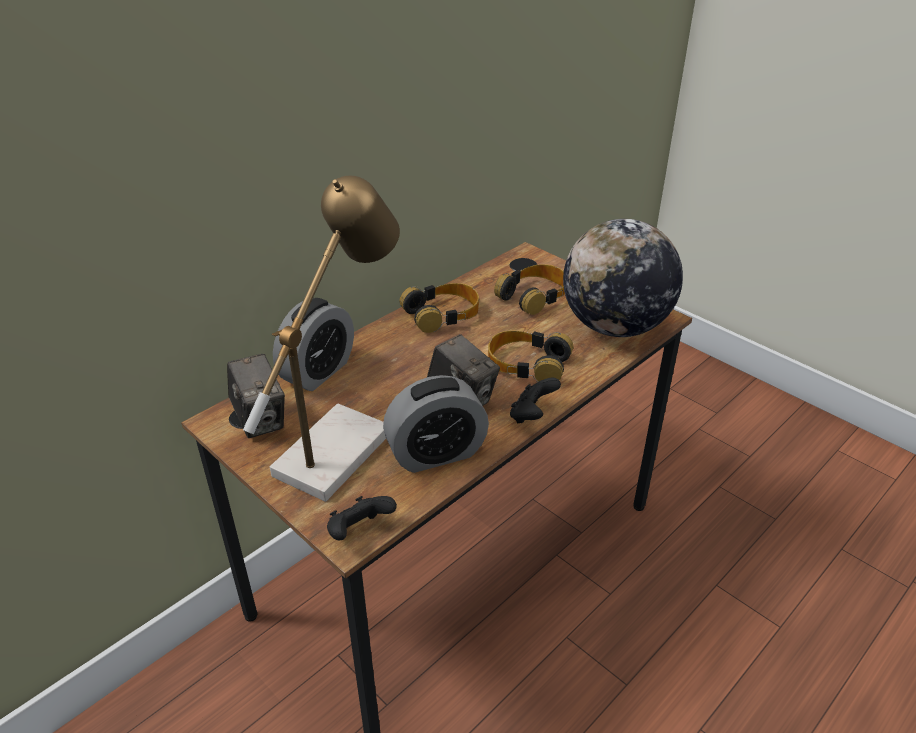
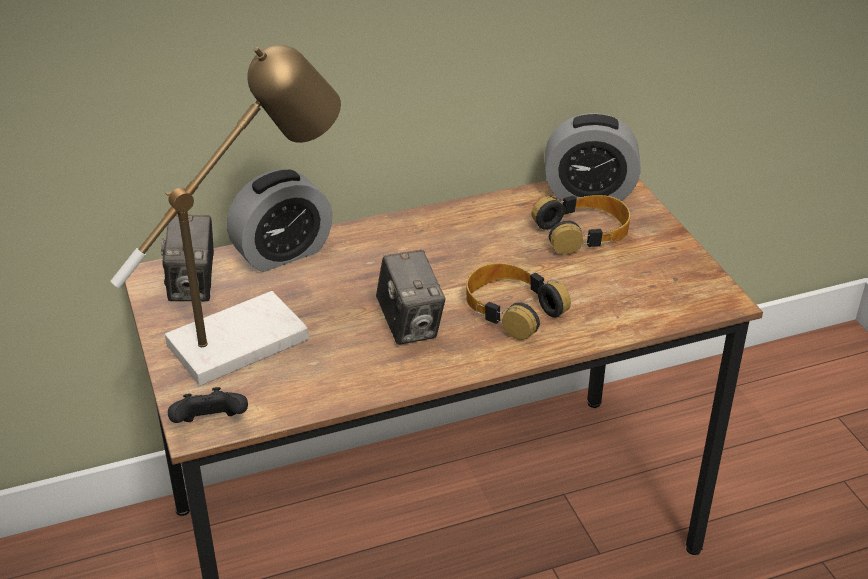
camera: 25 degrees right, 0 degrees up
(436, 453) = (340, 374): alarm clock -> alarm clock (589, 192)
(442, 314) = (460, 226): headphones -> none
(532, 415) = (473, 366): black game controller -> none
(615, 326) = (652, 295): globe -> none

